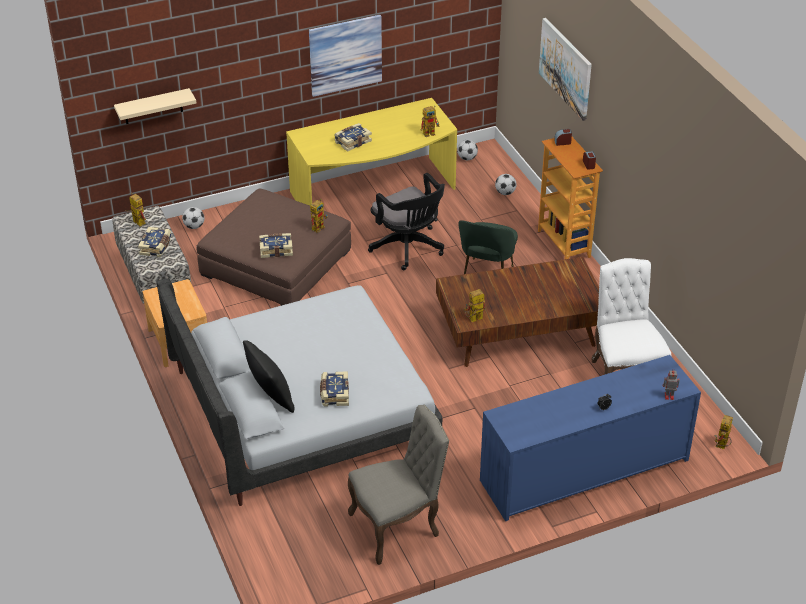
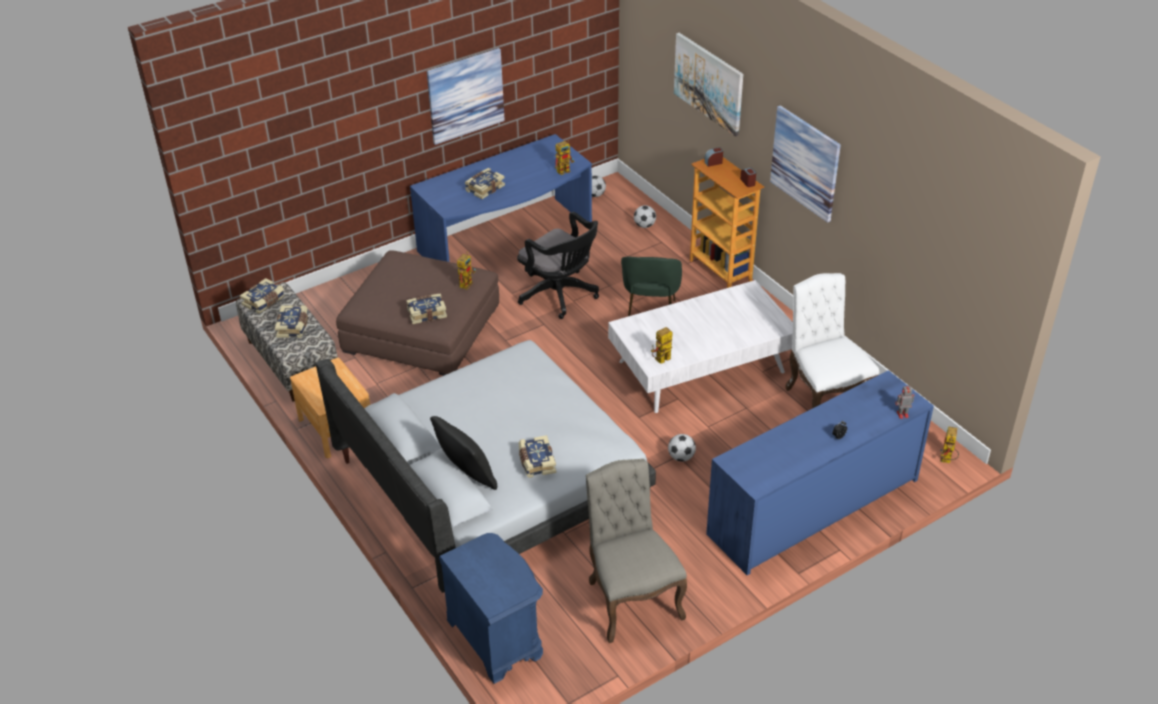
camera: 10 degrees left, 0 degrees up
(136, 221) = (264, 302): toy robot -> book
(153, 106) = (267, 173): beige shelf -> none
(194, 226) = (322, 300): football -> football (681, 457)
(272, 540) = (497, 636): none -> blue nightstand
(374, 193) = (508, 242): yellow desk -> blue desk
(396, 527) = (631, 600): grey chair -> grey chair turned 75 degrees counterclockwise
(519, 330) = (700, 366): brown coffee table -> white coffee table
(634, 154) = (805, 163): none -> picture

